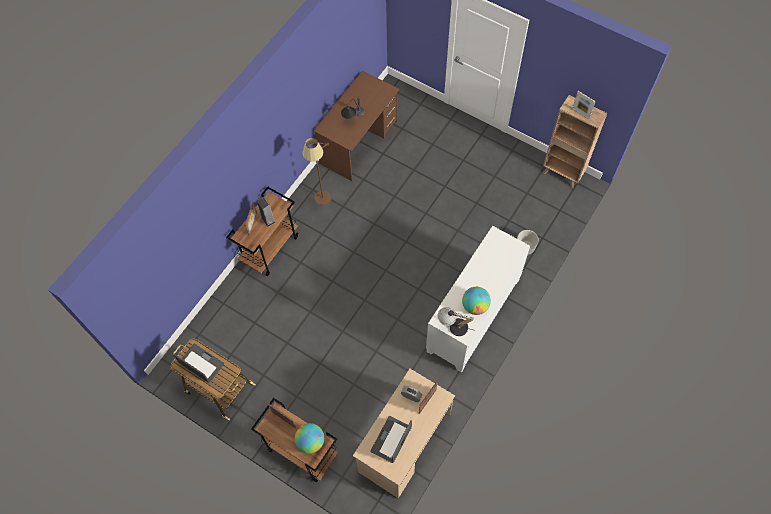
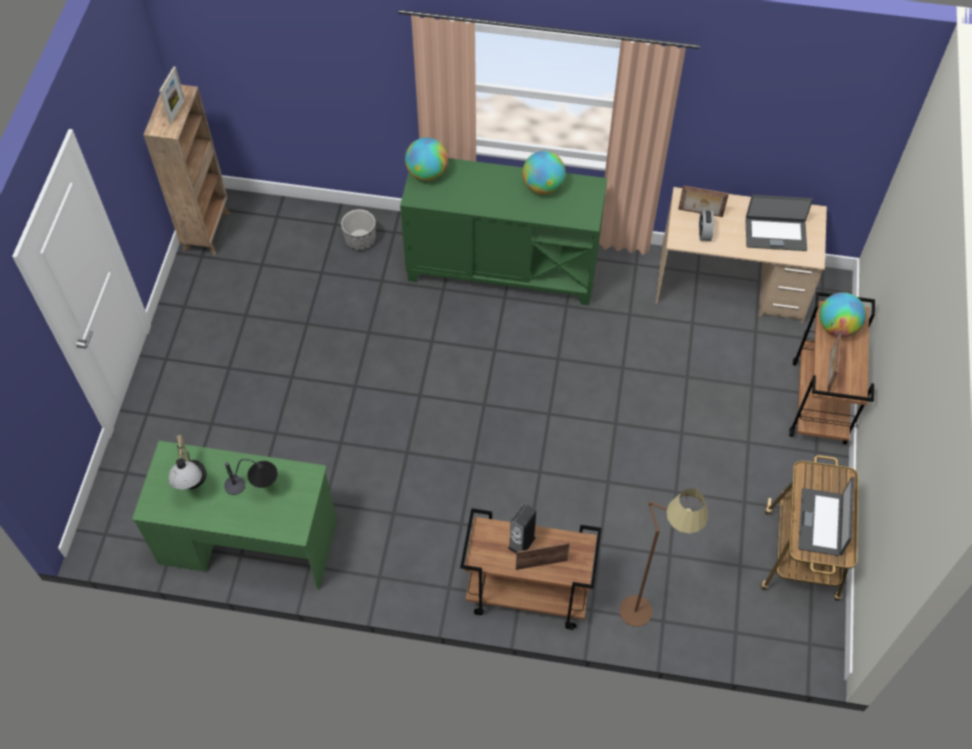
camera: 115 degrees left, 5 degrees down
(323, 204) = (402, 546): brown floor lamp -> brown floor lamp (648, 603)
(359, 142) = (248, 541): brown desk -> green desk
(453, 326) = (588, 201): table lamp -> table lamp (191, 483)
(474, 316) = (503, 267): white cabinet -> green cabinet
(511, 247) = (427, 173): none -> globe

